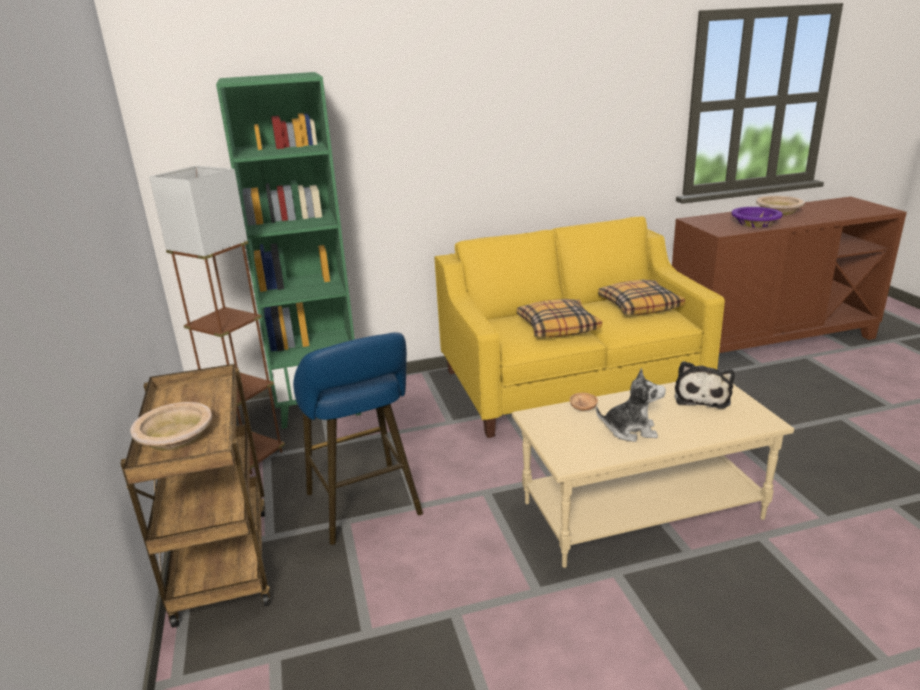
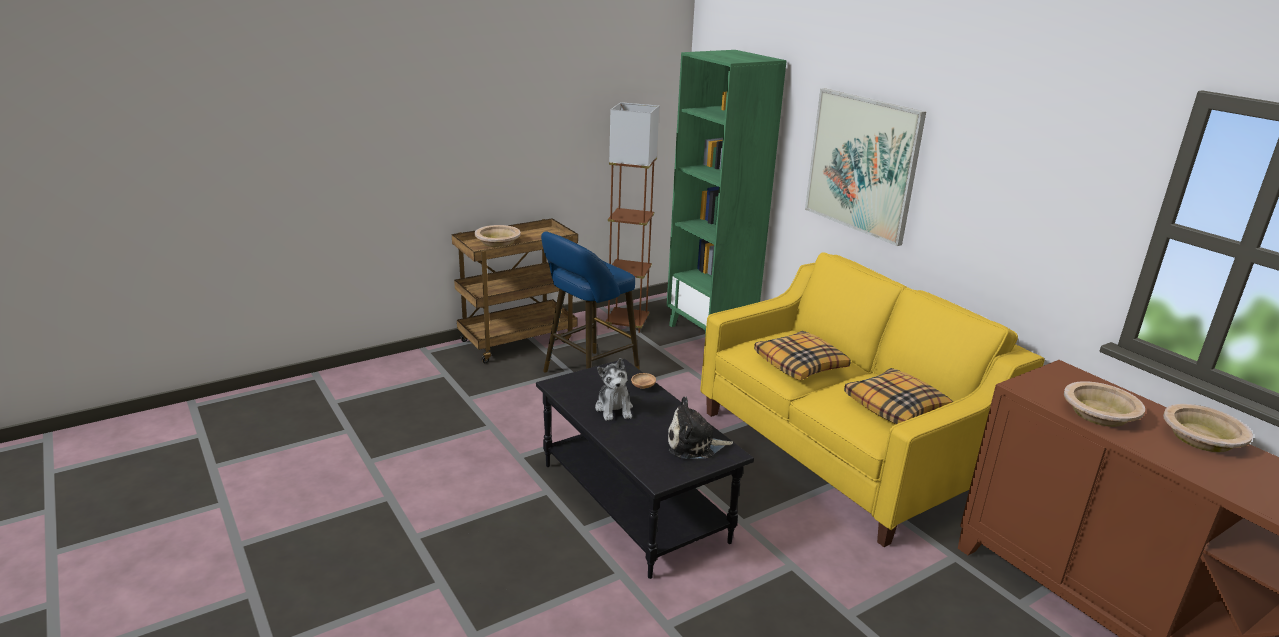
camera: 70 degrees right, 0 degrees up
(446, 151) = (862, 164): none -> picture
(641, 509) = (635, 502): beige coffee table -> black coffee table
(755, 223) = (1099, 413): purple bowl -> beige bowl

